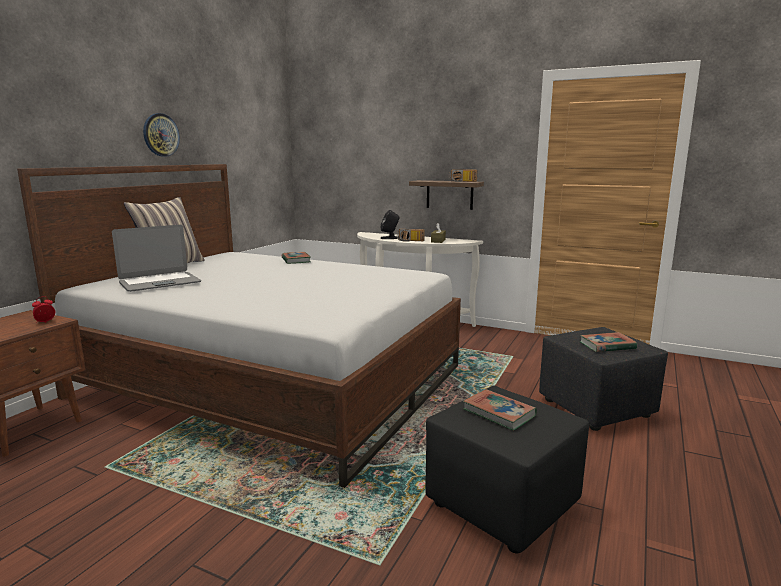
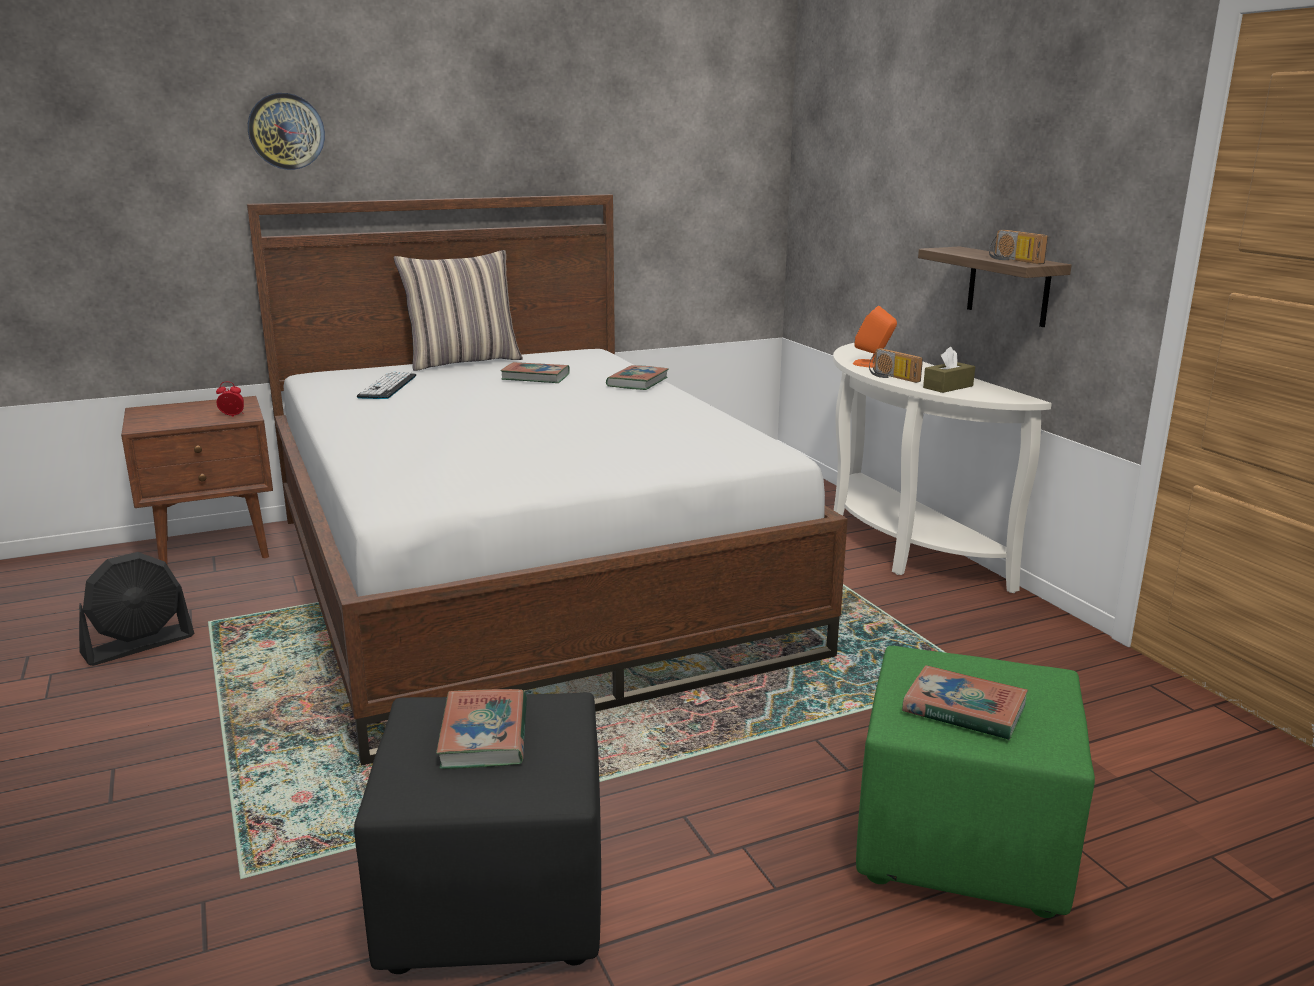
camera: 40 degrees right, 5 degrees up
(72, 499) = (139, 645): none -> black fan
(159, 283) = (387, 387): laptop -> keyboard
(160, 135) = (486, 147): wall clock -> wall clock (286, 131)
(237, 266) = (535, 377): none -> book
(389, 238) = (873, 364): black speaker -> orange speaker
(595, 407) = (963, 844): black ottoman -> green ottoman

